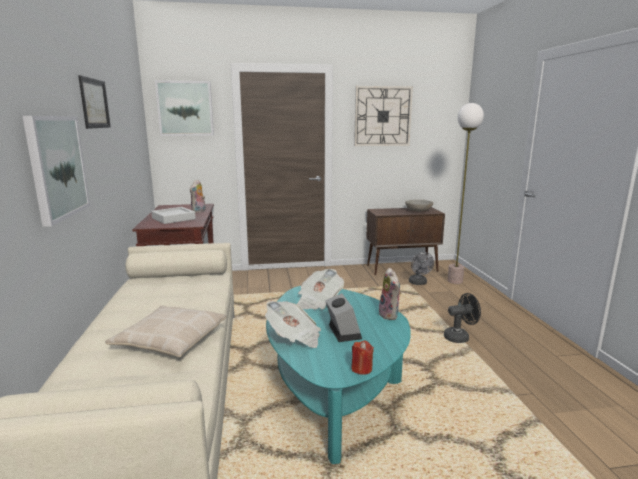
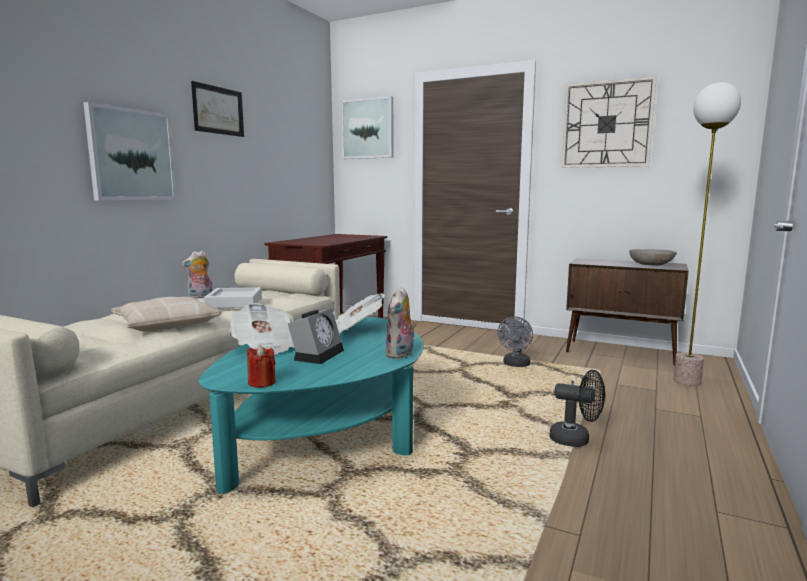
camera: 35 degrees right, 5 degrees down
(173, 219) = (316, 240): grey tray -> grey tray (234, 303)
(199, 211) = (353, 238): plush toy -> plush toy (200, 297)
(419, 283) = (619, 372): grey fan -> grey fan (515, 365)

